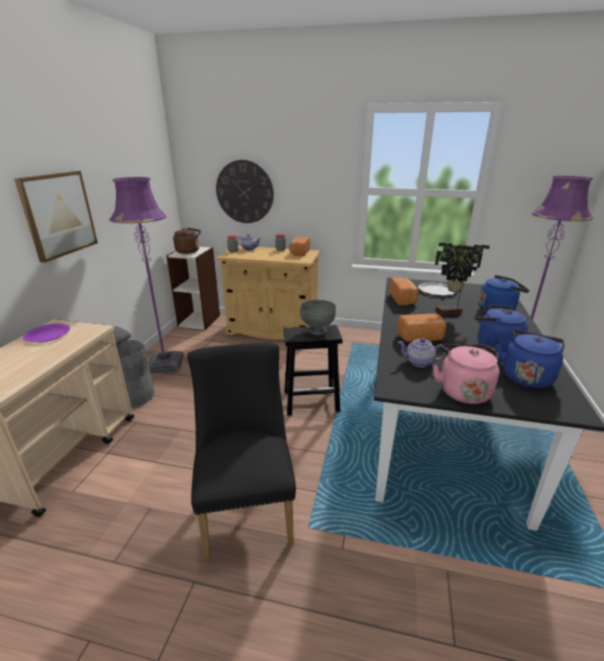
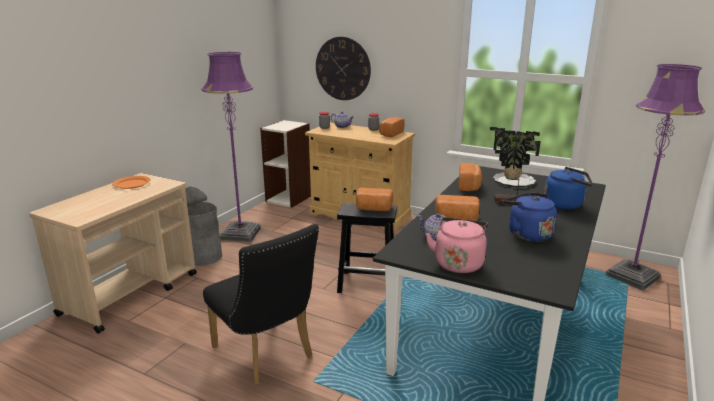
camera: 15 degrees right, 5 degrees down
(47, 335) = (131, 184): purple plate -> orange plate
(58, 214) = (158, 82): picture -> none
(189, 251) = (284, 125): brown kettle -> none
(247, 505) = (267, 355): black chair -> black chair turned 135 degrees clockwise
(317, 331) = (373, 209): grey bowl -> bread
(526, 376) = (534, 260): blue kettle -> none

